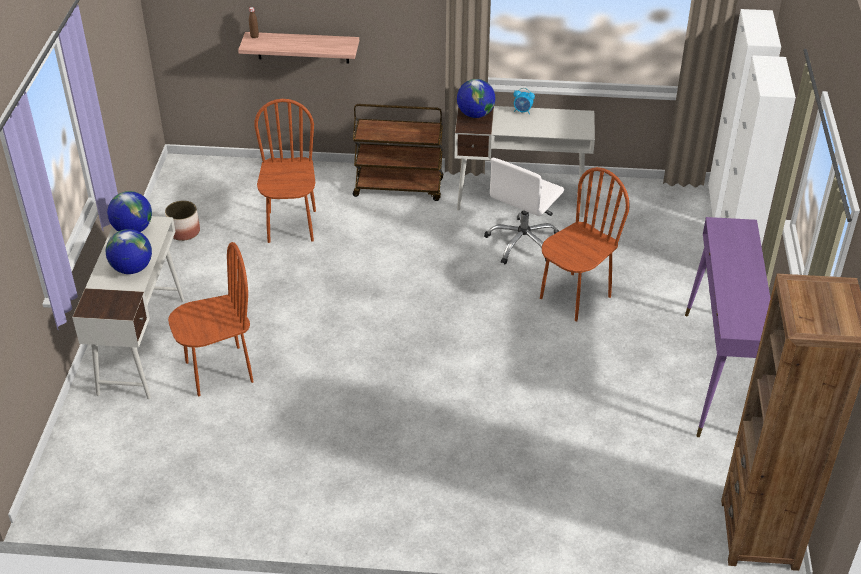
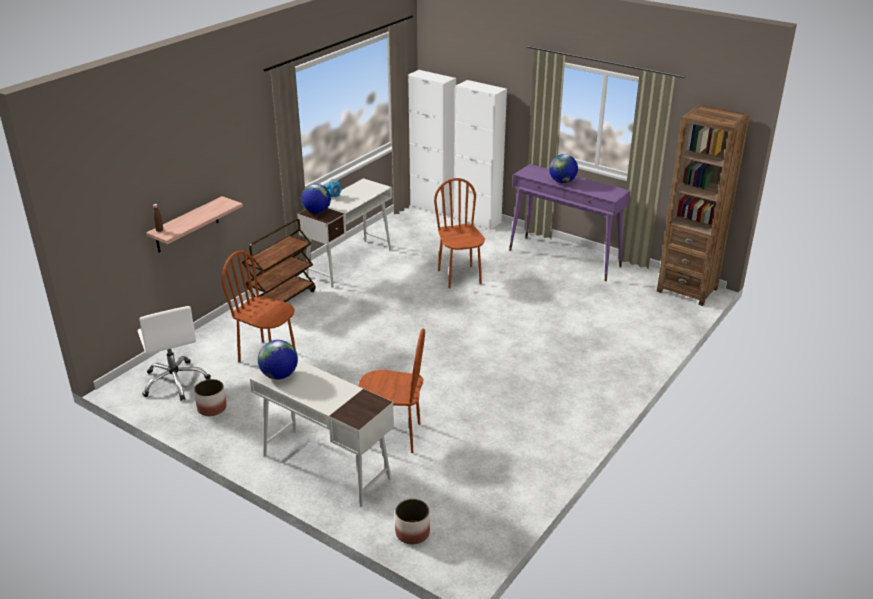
camera: 60 degrees left, 10 degrees down
(76, 447) = (412, 533): none -> planter
(132, 268) = (329, 387): globe -> globe (562, 182)
(219, 371) = (393, 435): brown chair -> brown chair turned 90 degrees clockwise
(523, 243) = (392, 276): white office chair -> white office chair (175, 381)

